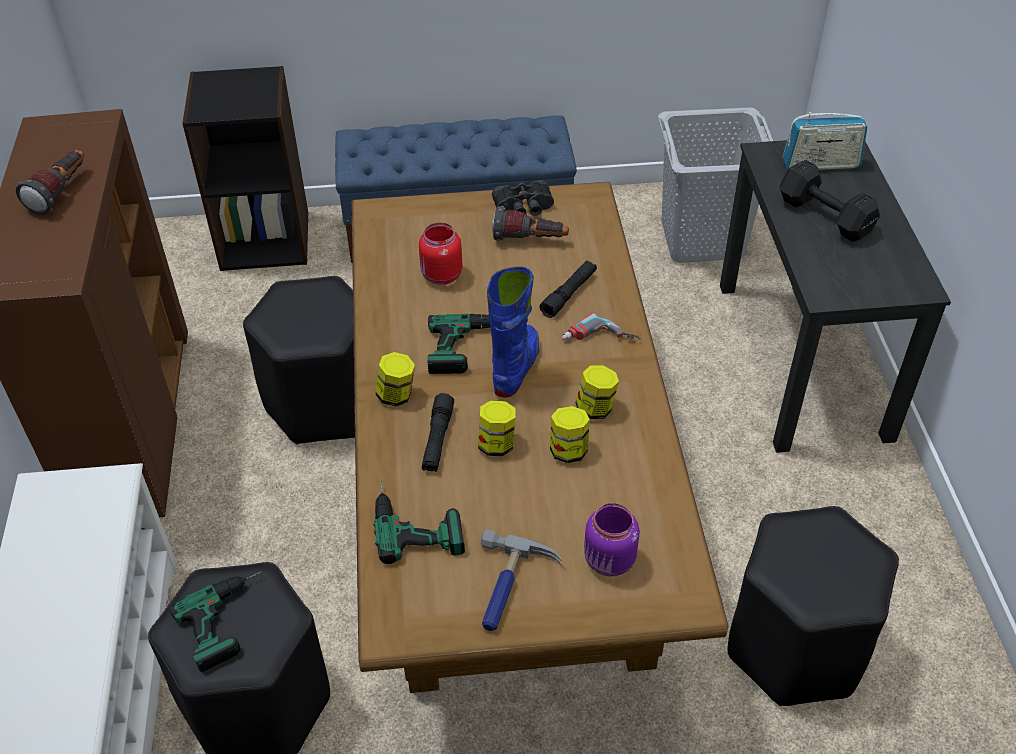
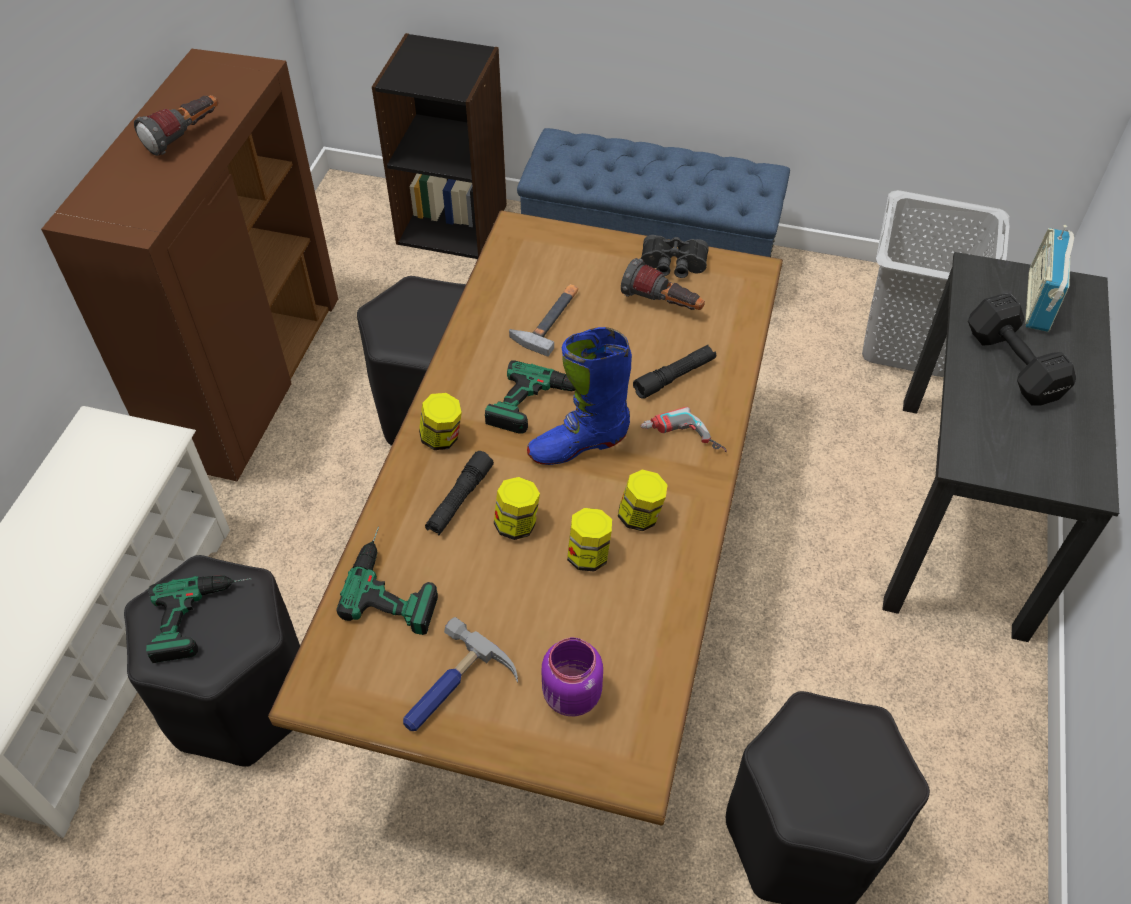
camera: 20 degrees right, 5 degrees up
(440, 276) = (549, 319): red jar -> hammer
(516, 368) = (578, 445): blue boot -> blue boot turned 150 degrees counterclockwise
(820, 165) = (1038, 302): radio -> radio turned 90 degrees clockwise

